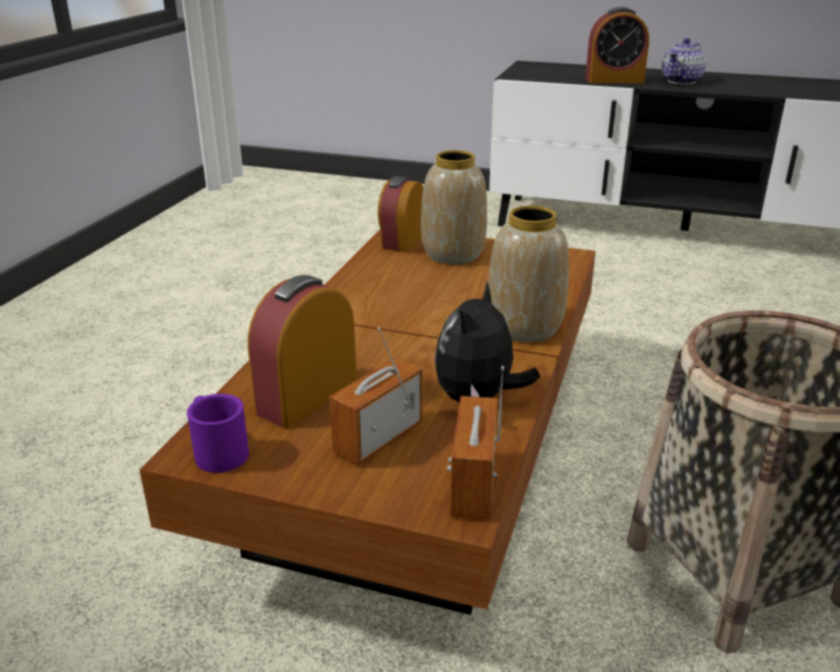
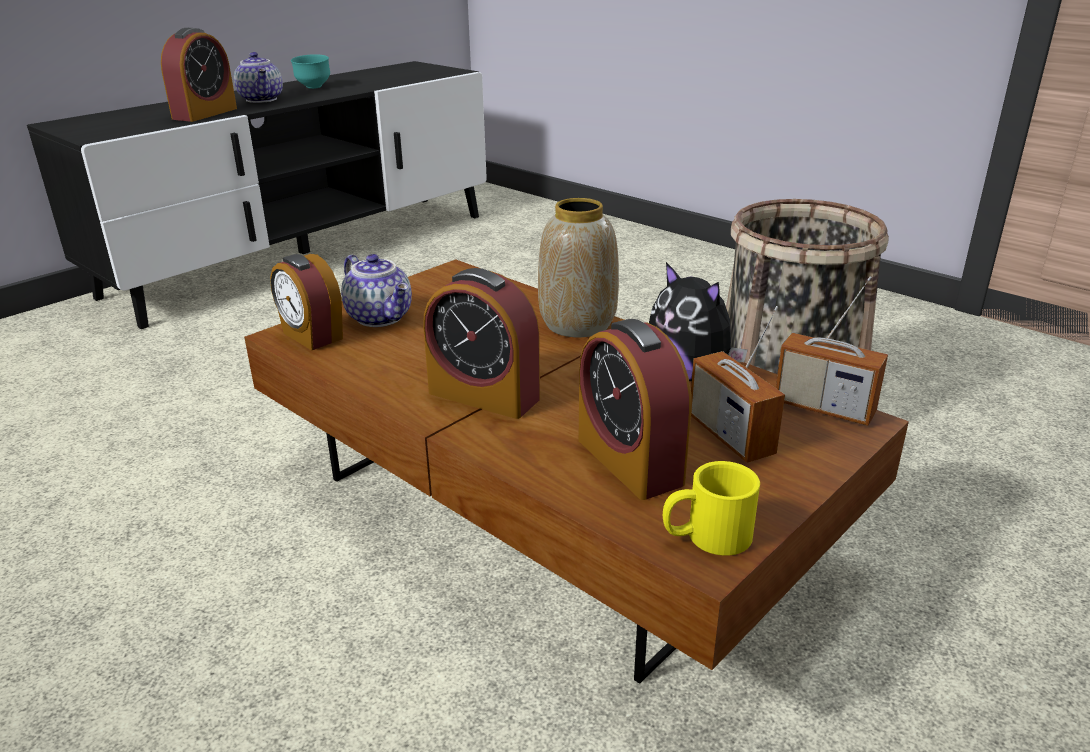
camera: 65 degrees left, 0 degrees up
(216, 450) = (706, 537): purple mug -> yellow mug
(365, 319) = (484, 395): none -> alarm clock
(454, 254) = (381, 317): vase -> teapot
(749, 83) = (313, 87): none -> turquoise bowl

